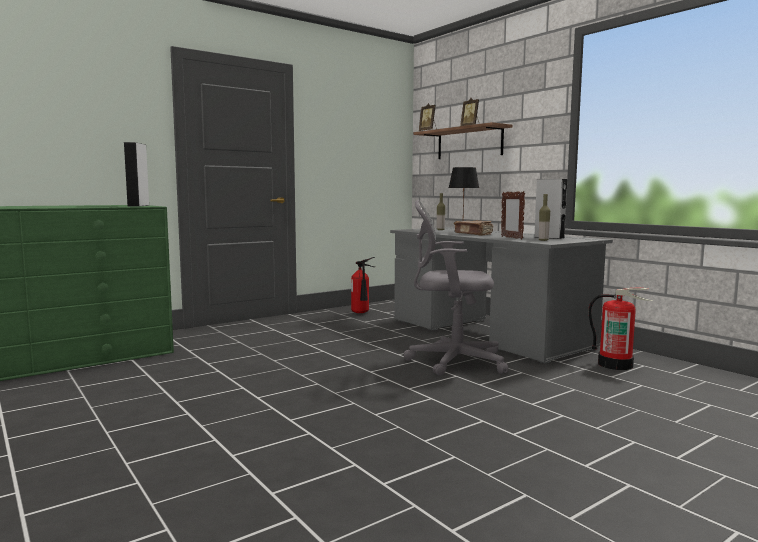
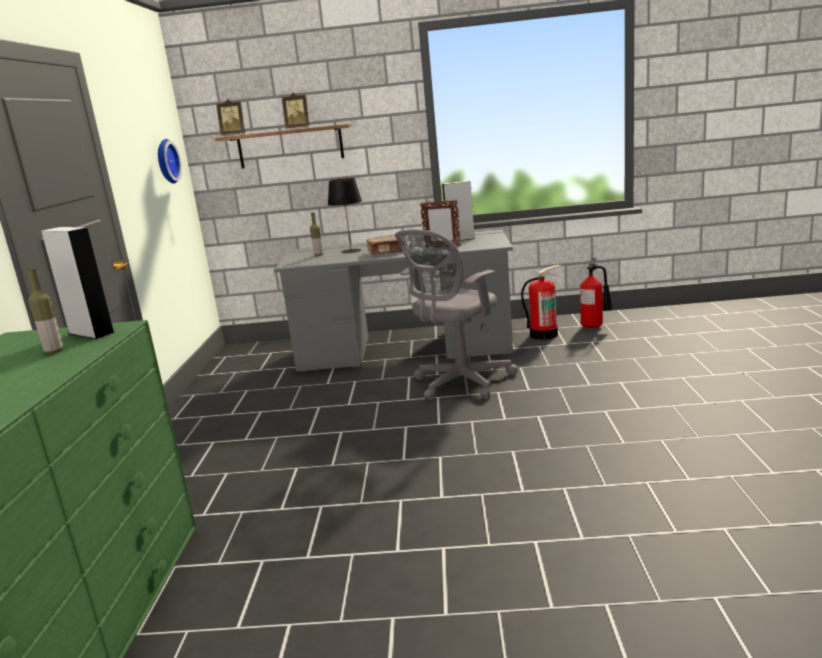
camera: 50 degrees left, 10 degrees up
(361, 313) = (239, 381): fire extinguisher -> fire extinguisher (595, 326)
(376, 146) = (165, 161): none -> wall clock
(543, 240) = (479, 243): bottle -> bottle (54, 351)

